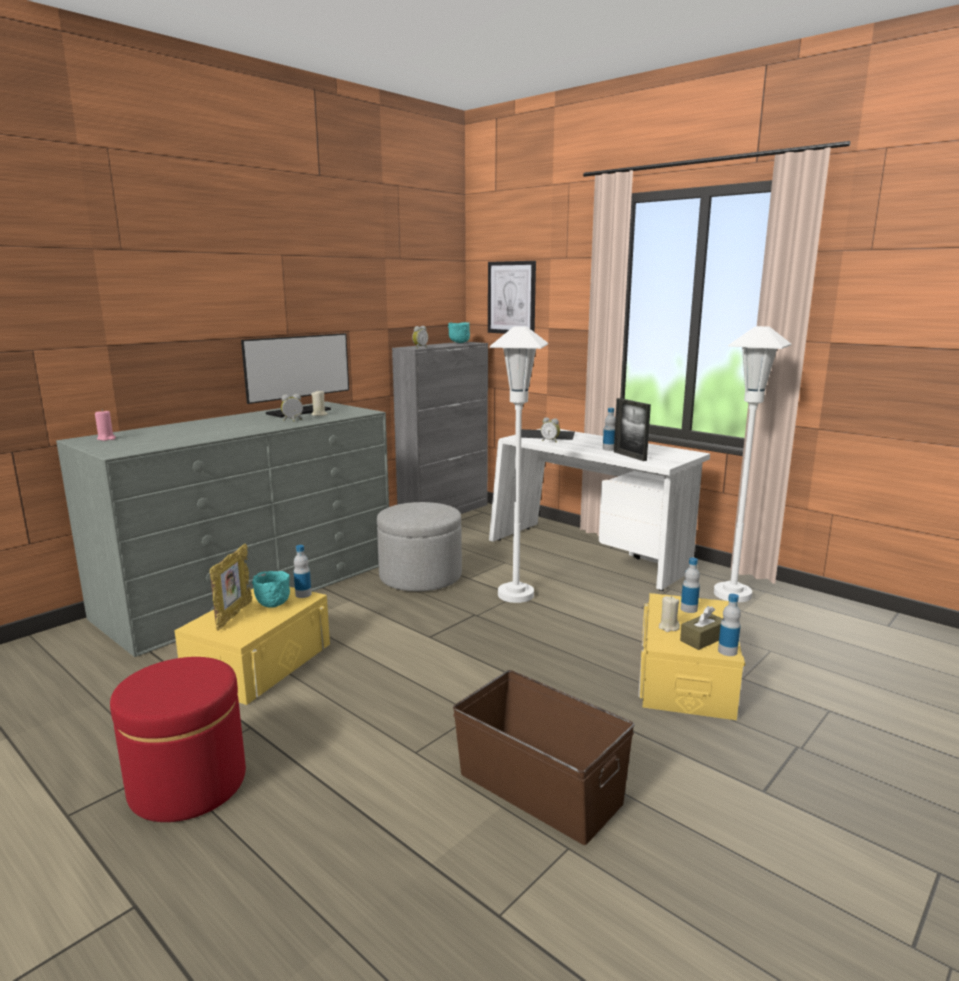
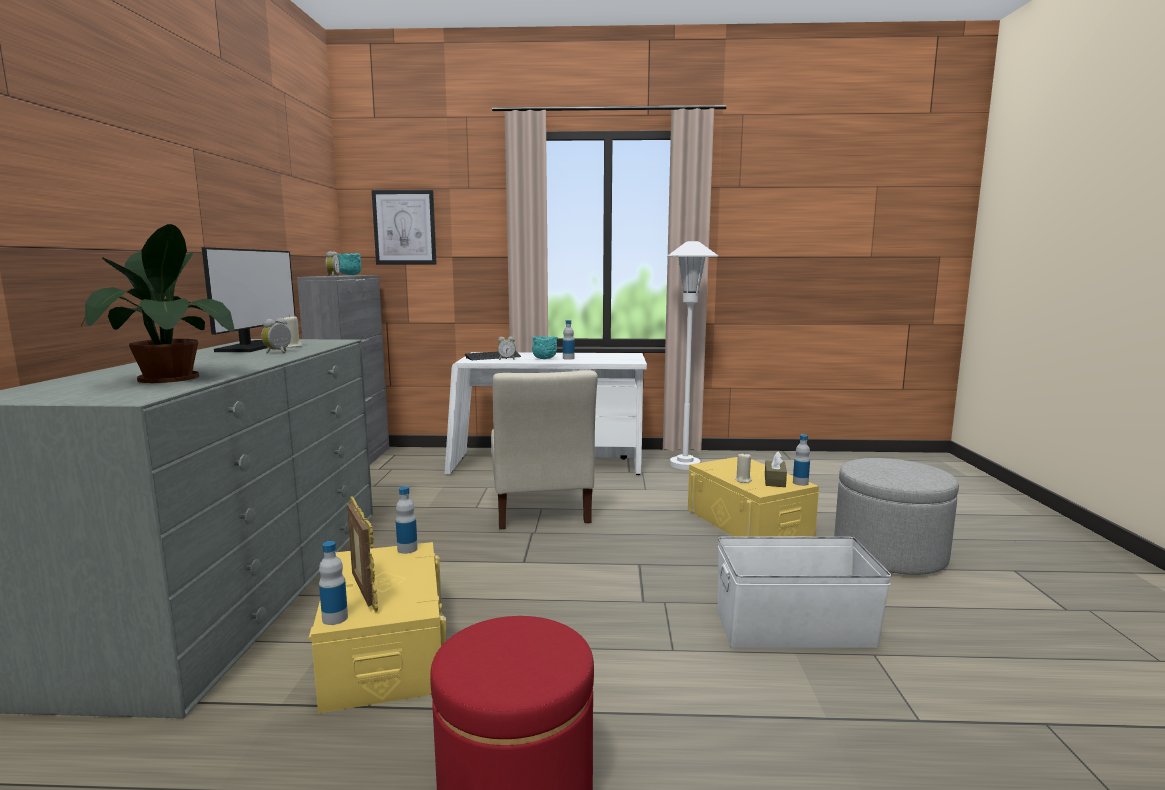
camera: 40 degrees left, 5 degrees down
(106, 439) = (43, 391): pink candle -> none
(172, 438) = (168, 379): none -> potted plant
(272, 605) = (391, 569): turquoise bowl -> turquoise bowl (544, 359)
(420, 576) = (427, 519): grey ottoman -> grey ottoman (889, 553)
(515, 595) = (539, 508): white floor lamp -> beige chair
(539, 787) = (792, 627): brown storage box -> white storage box
(629, 456) = (597, 360): picture frame -> none
(688, 609) = (731, 466): bottle -> bottle (335, 618)

